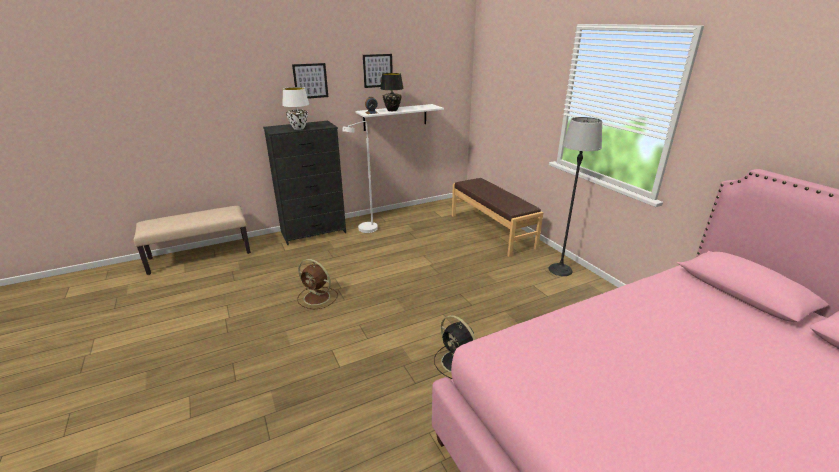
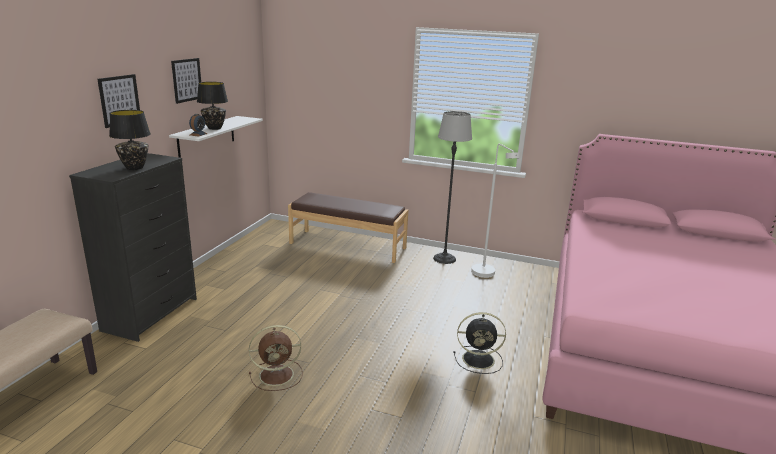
camera: 45 degrees left, 5 degrees down
(299, 128) = (134, 168): white table lamp -> black table lamp
(365, 231) = (217, 289): white floor lamp -> white floor lamp (486, 275)

